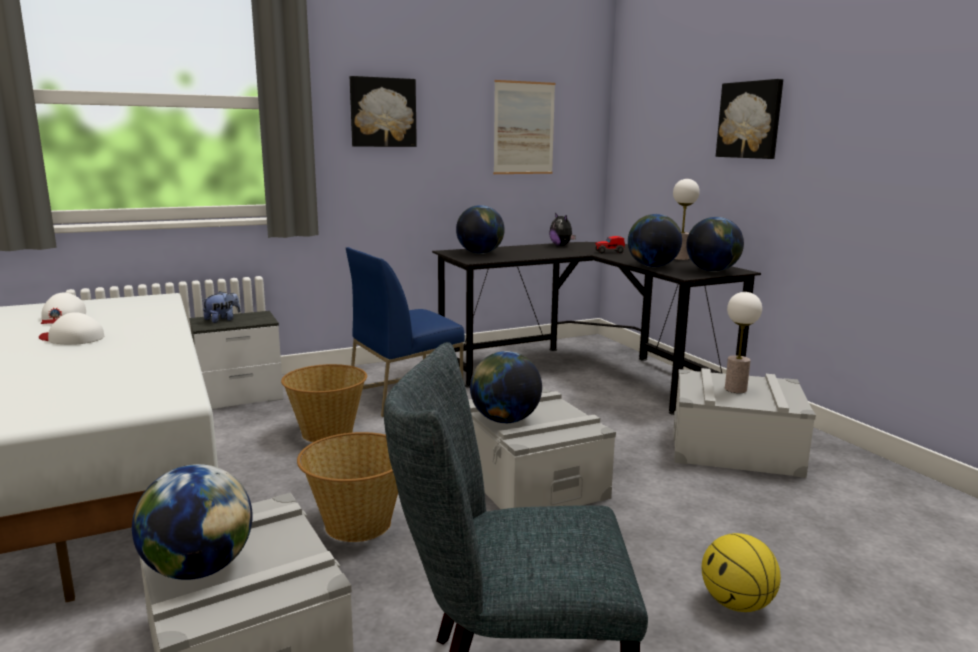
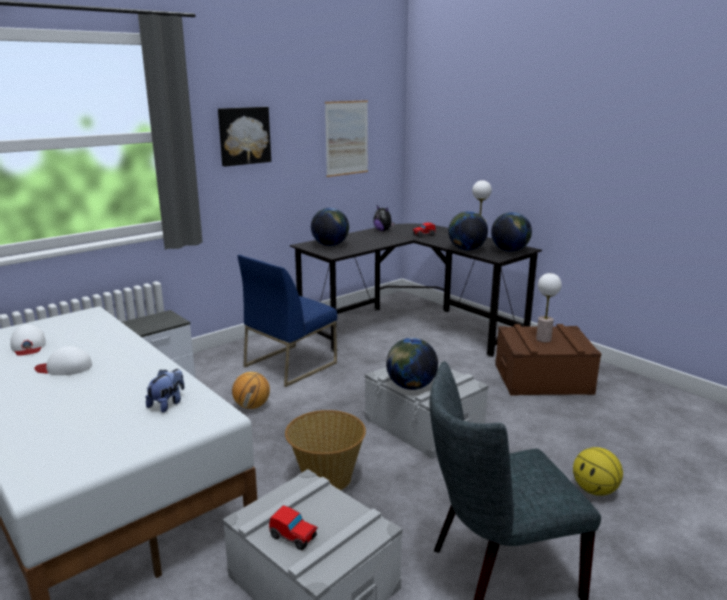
camera: 15 degrees left, 5 degrees up
(199, 569) = (293, 537): globe -> toy car
(222, 320) = (140, 324): plush toy -> plush toy (167, 404)
(327, 432) = (252, 406): basket -> basketball
(734, 449) = (542, 379): grey storage box -> brown storage box
(750, 120) = (529, 139): picture -> none

